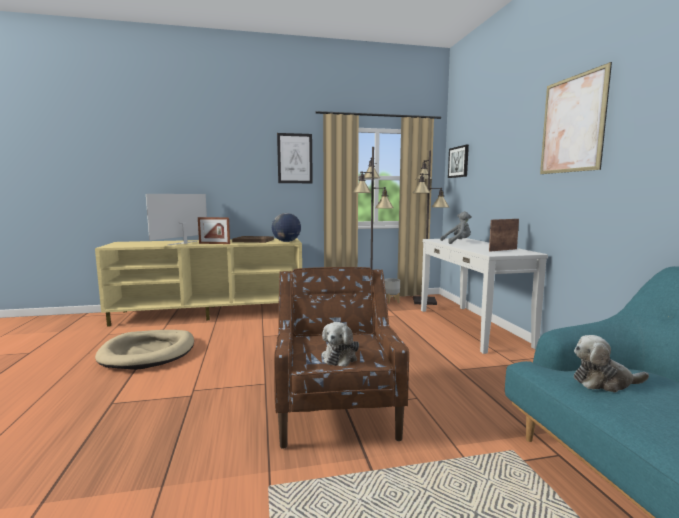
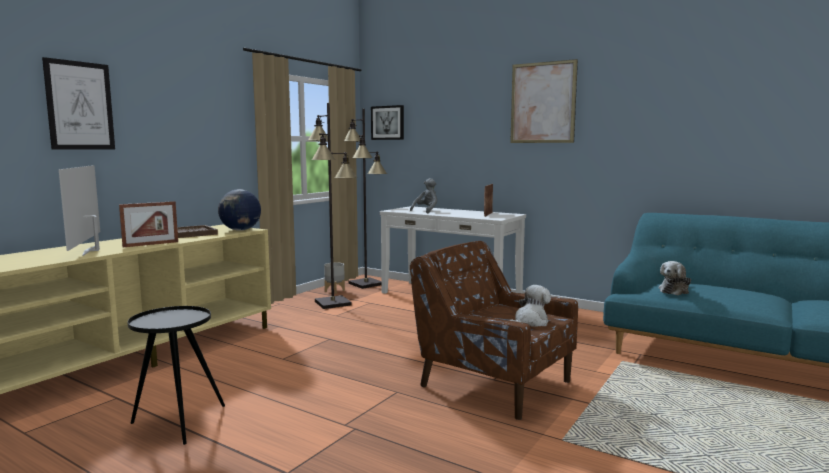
camera: 45 degrees left, 0 degrees up
(148, 352) = (178, 422): beige dog bed -> black side table
(295, 158) = (214, 111): picture -> picture (80, 106)
(340, 357) = (530, 322): plush toy -> plush toy turned 105 degrees counterclockwise

